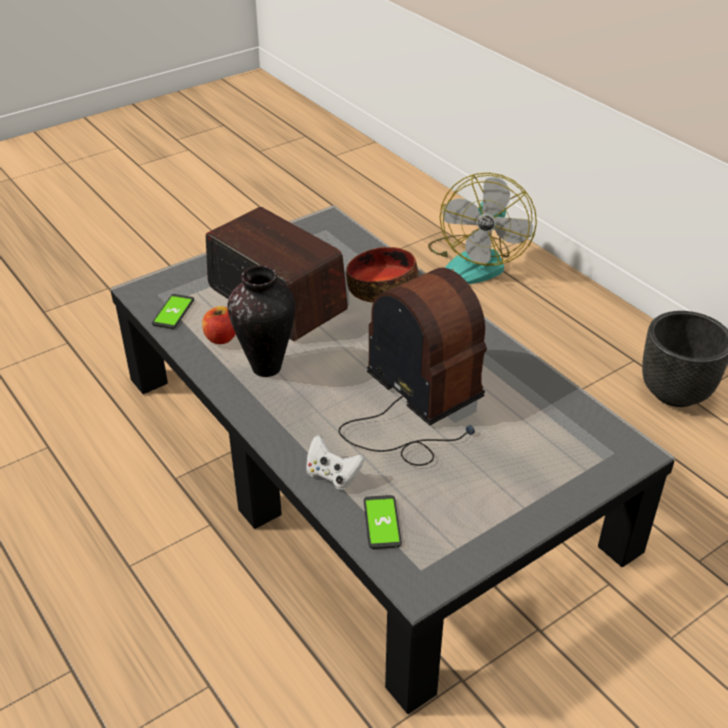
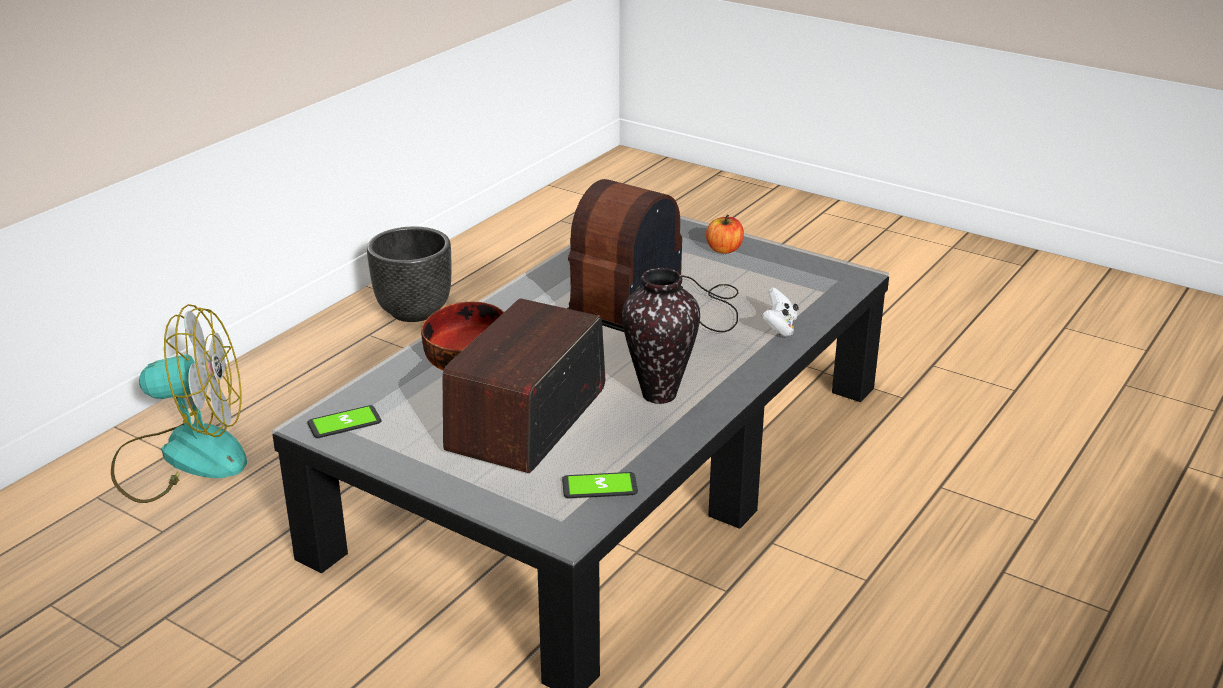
camera: 110 degrees left, 10 degrees down
(221, 338) = (627, 437): apple -> apple (724, 249)
(382, 522) = (810, 297): phone -> phone (344, 423)

